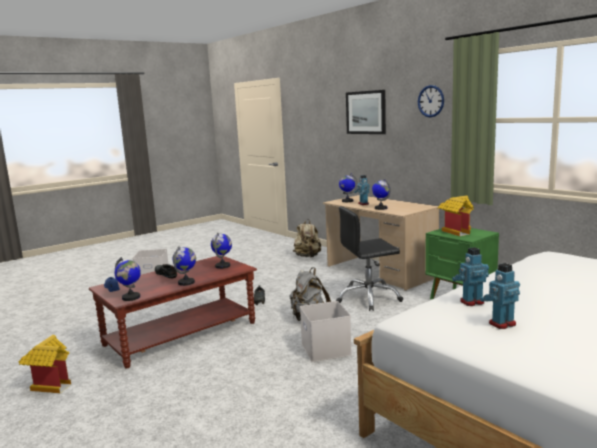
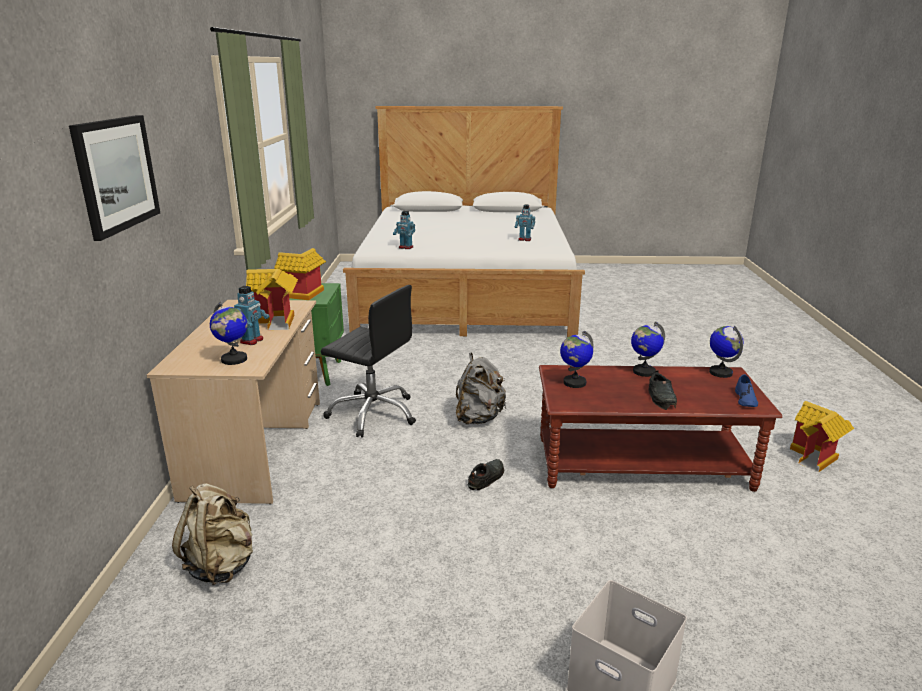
camera: 140 degrees left, 10 degrees up
(327, 349) = (516, 383): white storage box -> none
(381, 208) = (278, 321): globe -> toy house
(431, 101) = (191, 134): wall clock -> none
(471, 302) = (509, 247): toy robot -> toy robot (405, 247)

